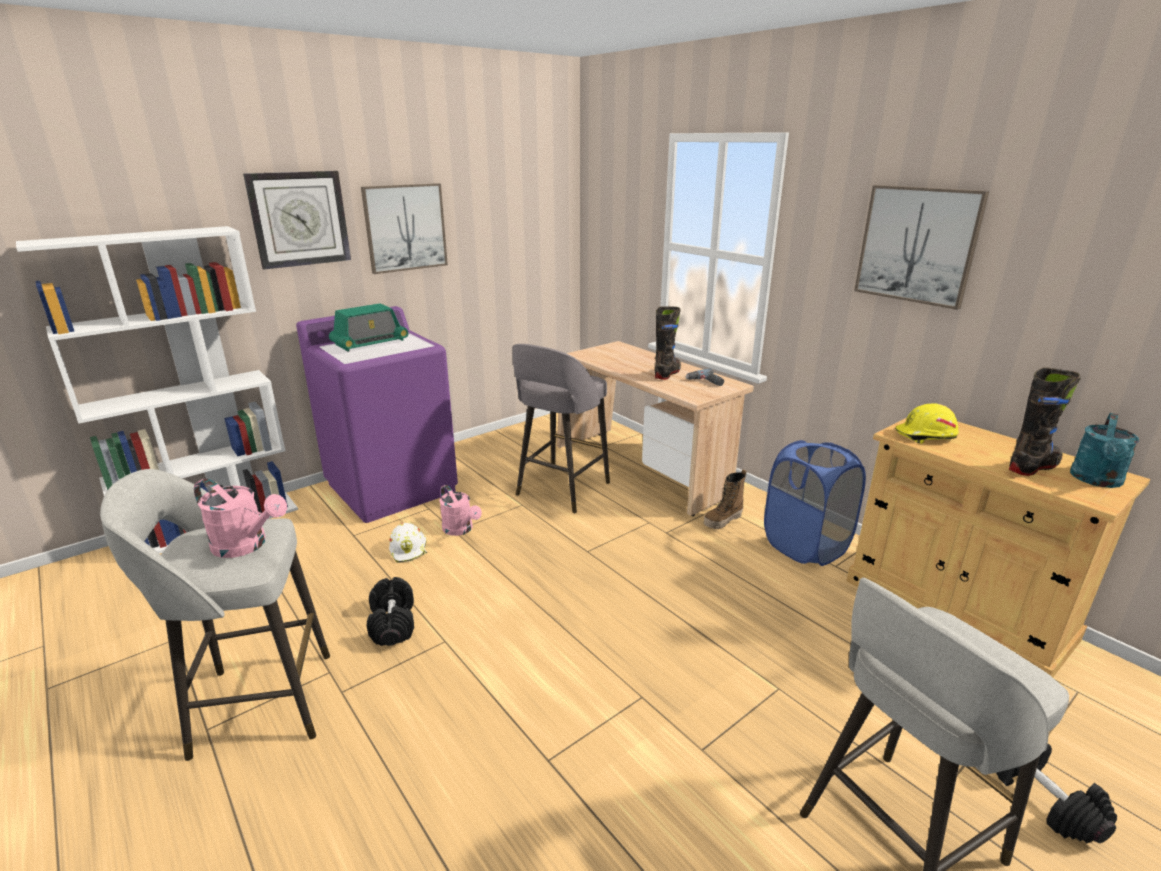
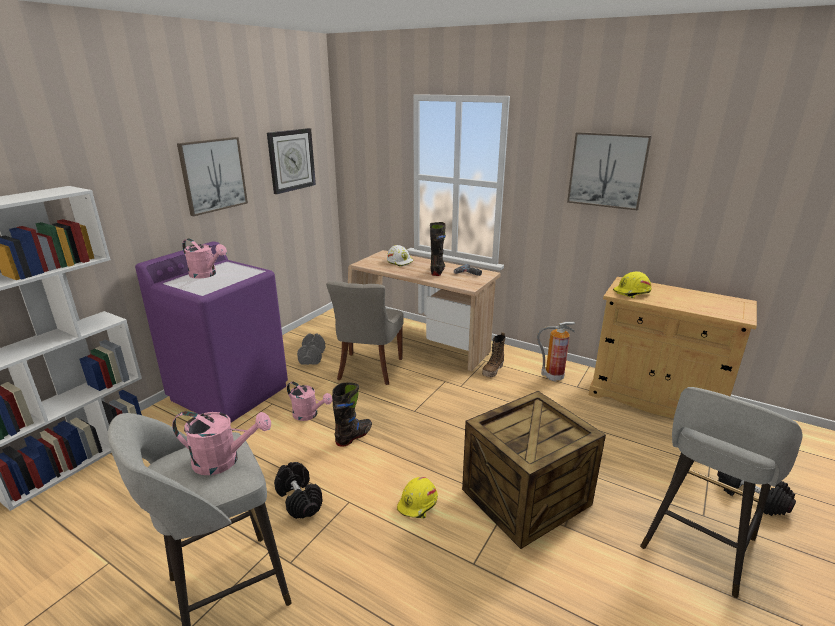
camera: 20 degrees left, 0 degrees up
(299, 219) = (129, 174): wall clock -> wall clock (291, 160)
(370, 342) = (206, 275): radio -> pink watering can
(409, 550) = (276, 439): white hard hat -> white hard hat (400, 261)
(504, 464) = (312, 357): none -> grey dumbbell
(523, 666) = (418, 504): none -> yellow hard hat
(561, 490) = (369, 369): grey stool -> grey chair
(669, 694) = (525, 496): none -> crate
(805, 546) = (553, 377): blue laundry basket -> fire extinguisher
(1033, 467) = (699, 303): black boot -> black boot (354, 436)
(1096, 481) = (734, 306): turquoise watering can -> none

